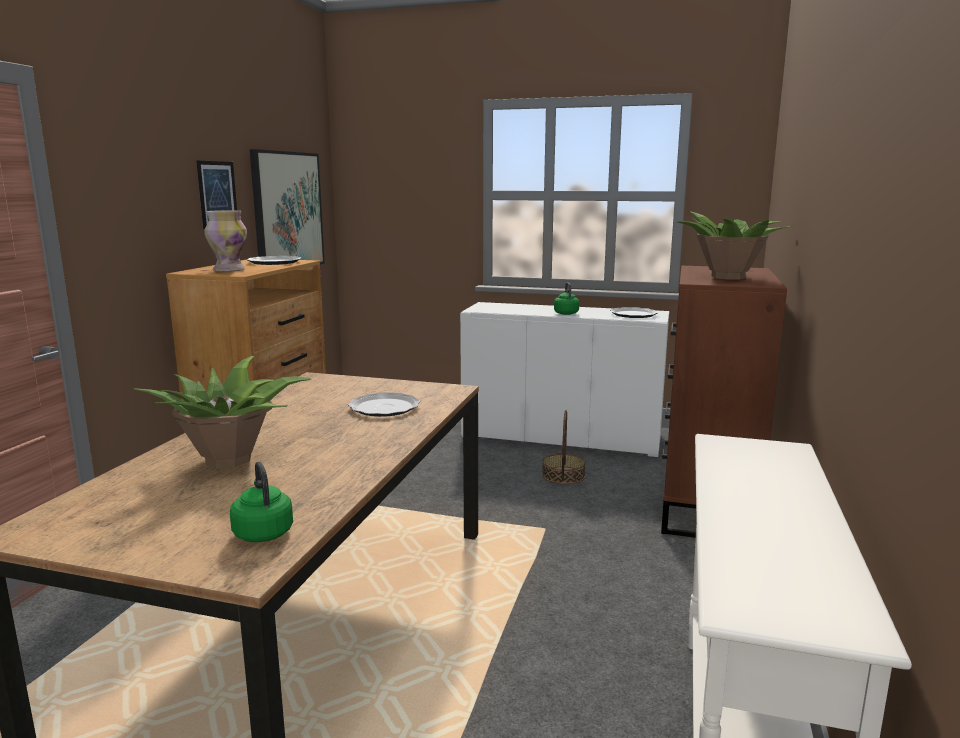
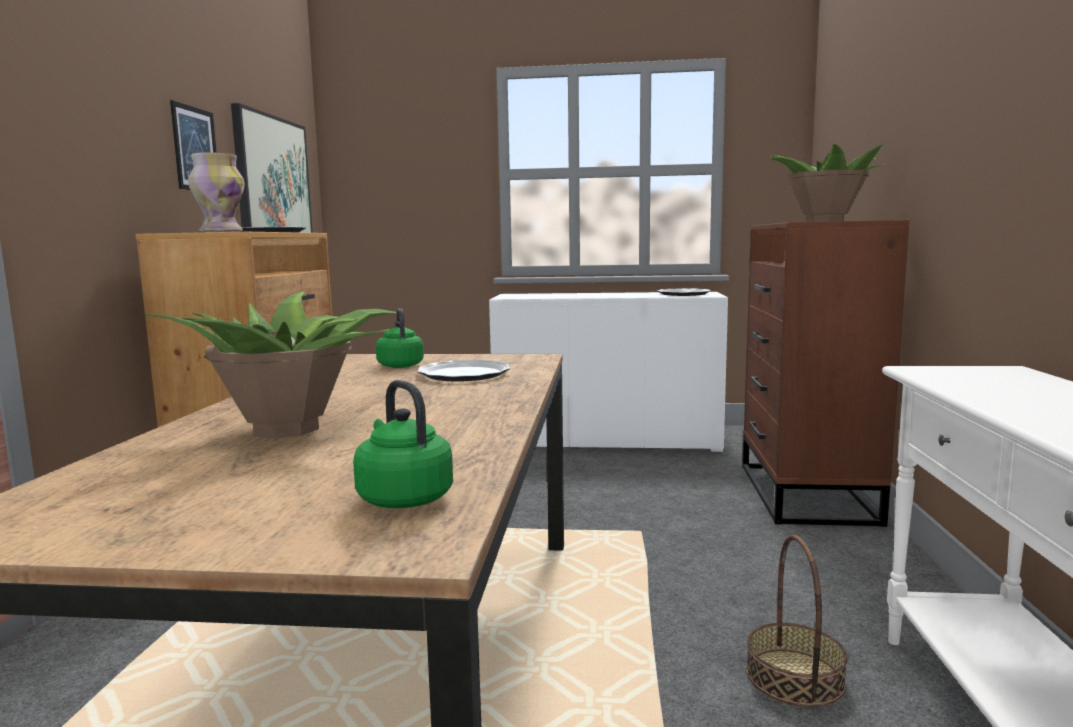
camera: 10 degrees left, 5 degrees down
(563, 475) = (630, 476): basket -> basket (795, 677)
(566, 313) = (609, 296): green kettle -> green kettle (400, 365)

